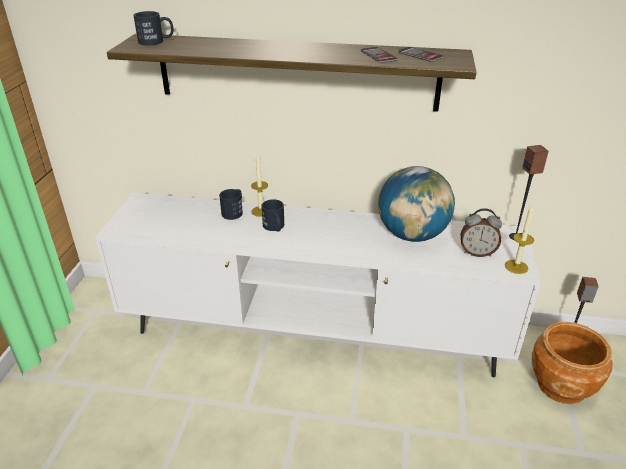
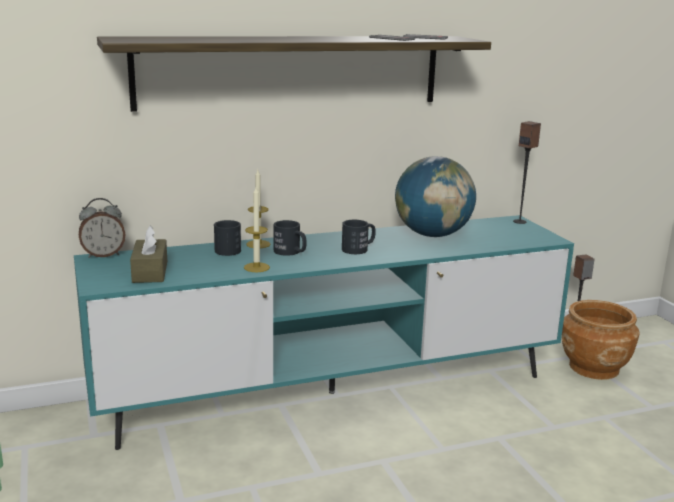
camera: 30 degrees left, 15 degrees down
(156, 41) = (143, 38): black mug -> black mug (359, 249)
(159, 223) = (150, 272): none -> brown tissue box
(313, 333) = (332, 392): white tv stand -> turquoise tv stand
(477, 252) = (502, 236): alarm clock -> alarm clock (103, 255)
(516, 266) = (544, 238): candle -> candle (256, 267)

